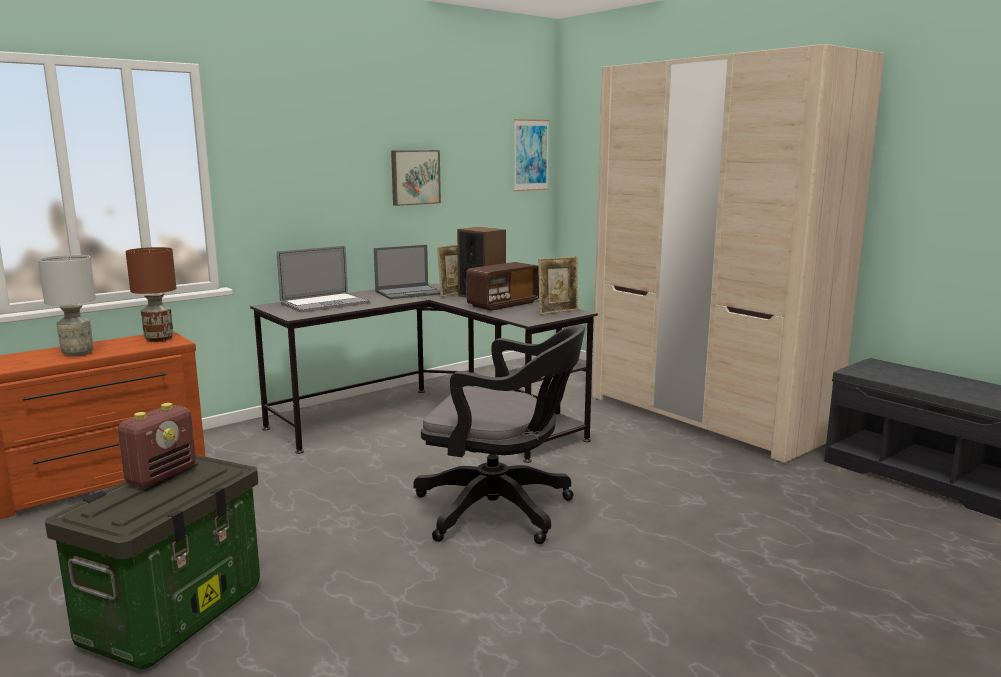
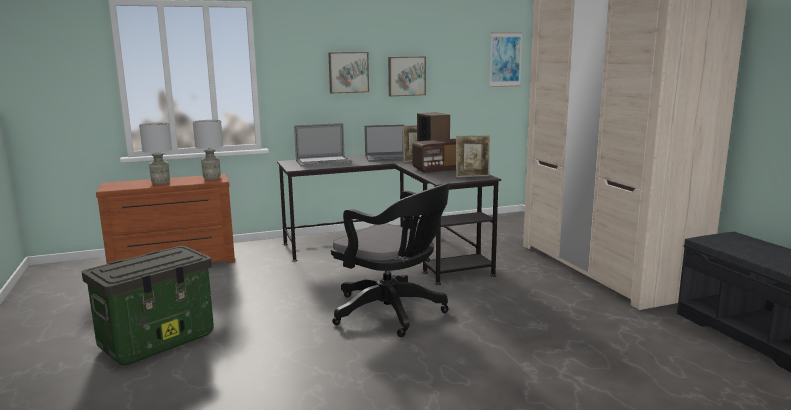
camera: 20 degrees right, 0 degrees up
(159, 339) = (212, 178): brown table lamp -> grey table lamp
(162, 475) = (156, 255): radio -> none
(339, 172) = (348, 72): none -> picture

